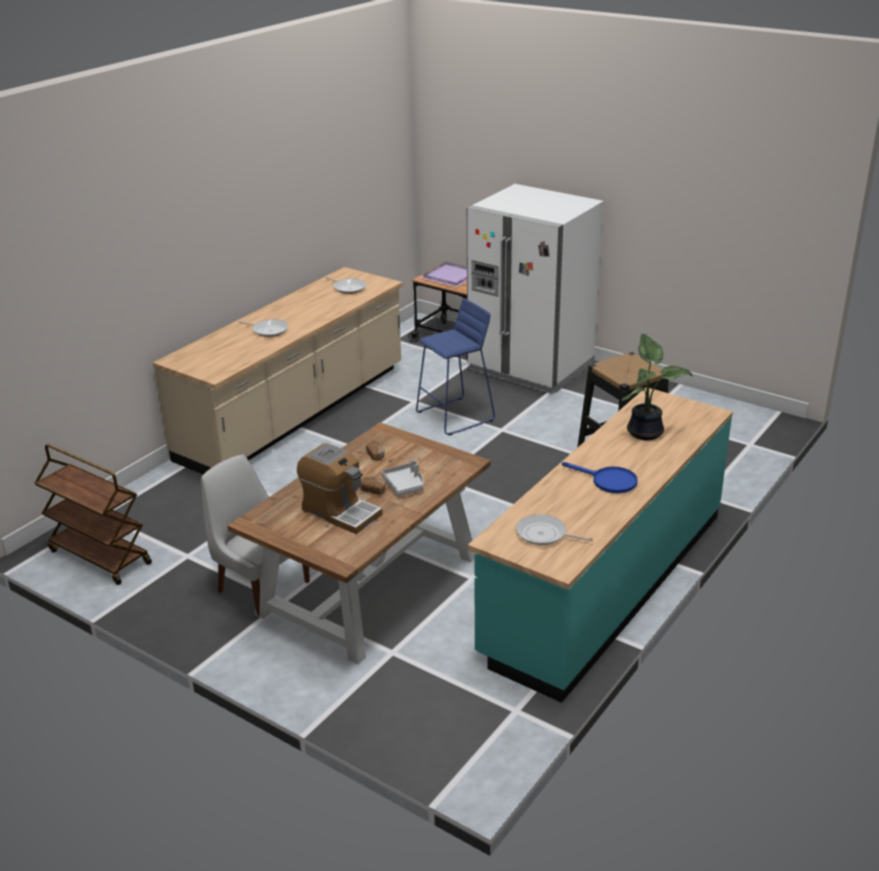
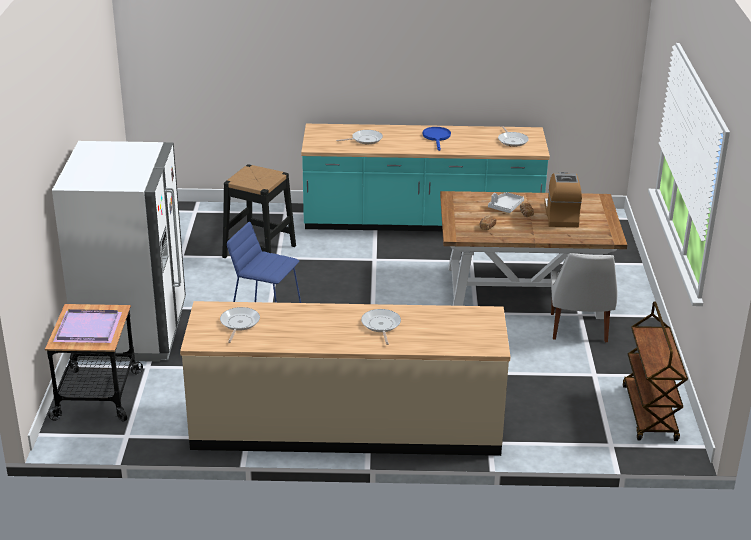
camera: 125 degrees left, 0 degrees up
(646, 432) = (365, 139): potted plant -> frying pan

